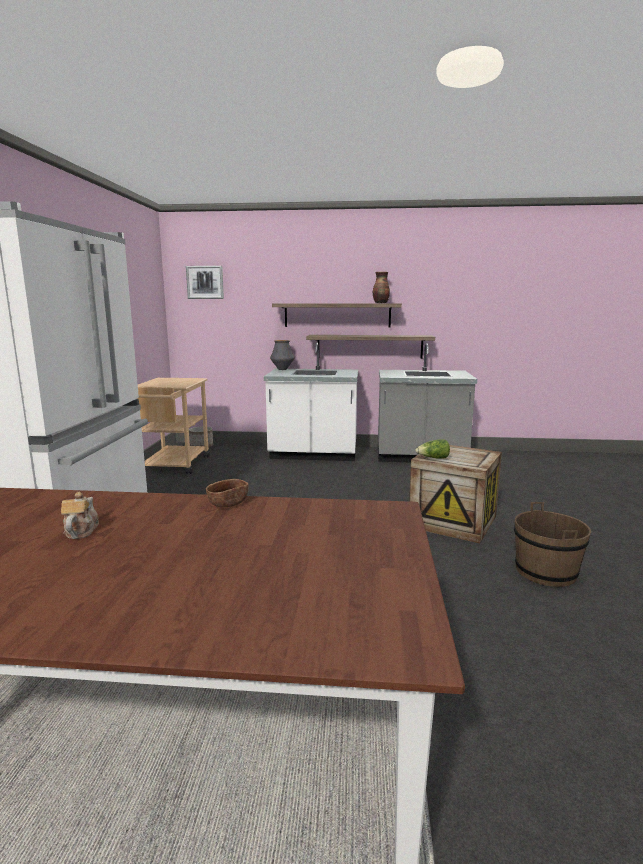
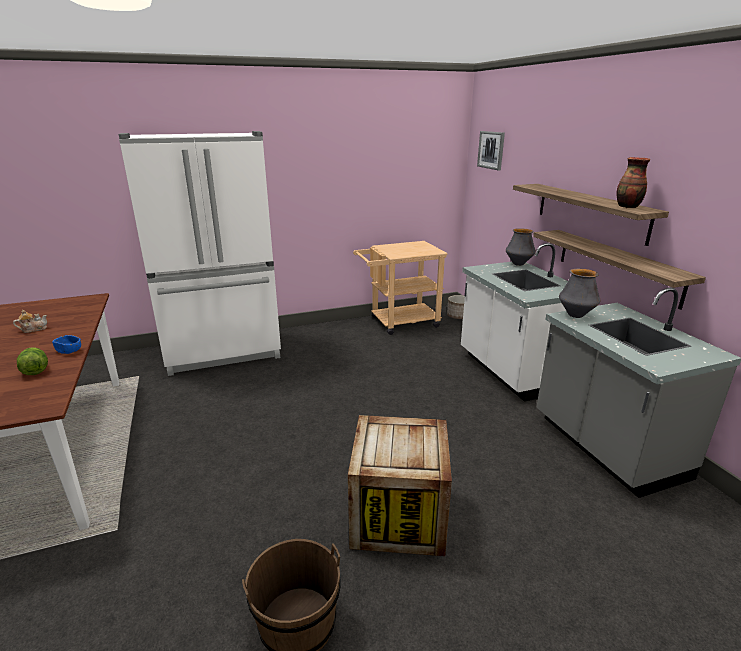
camera: 65 degrees right, 10 degrees up
(228, 503) = (69, 351): brown bowl -> blue bowl
(389, 375) = (575, 315): none -> vase
(433, 458) = (372, 428): lettuce -> lettuce (34, 369)

